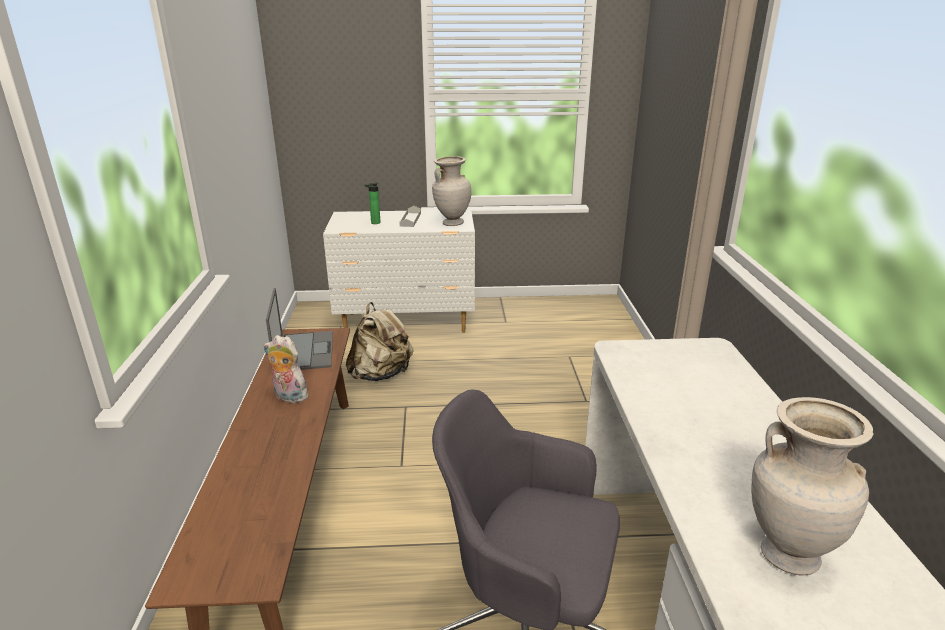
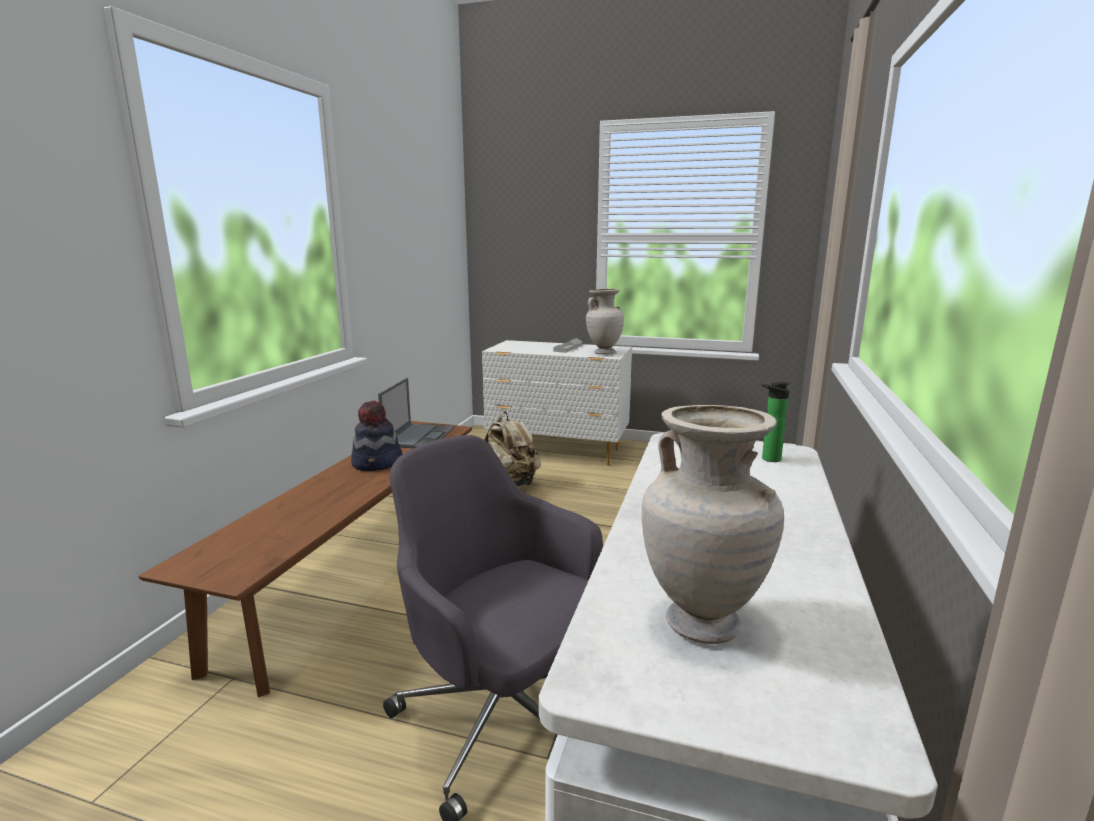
camera: 20 degrees right, 10 degrees down
(288, 397) = (378, 463): plush toy -> hat
(374, 223) = (533, 348): bottle -> bottle (768, 459)

